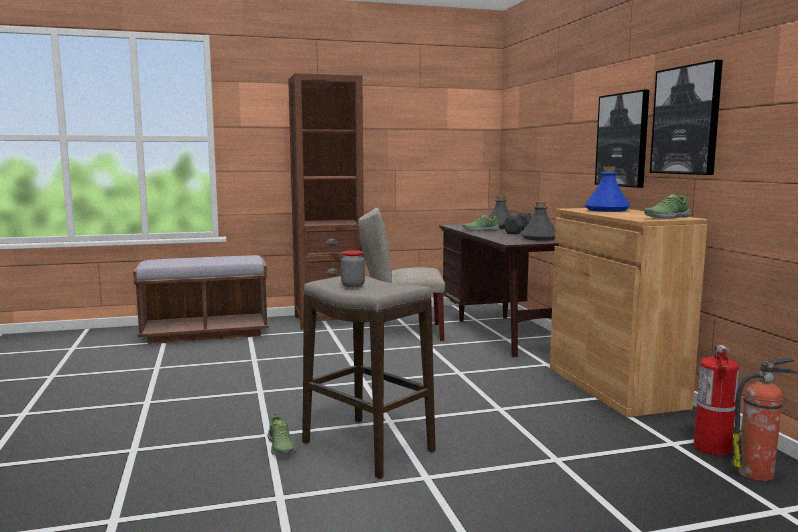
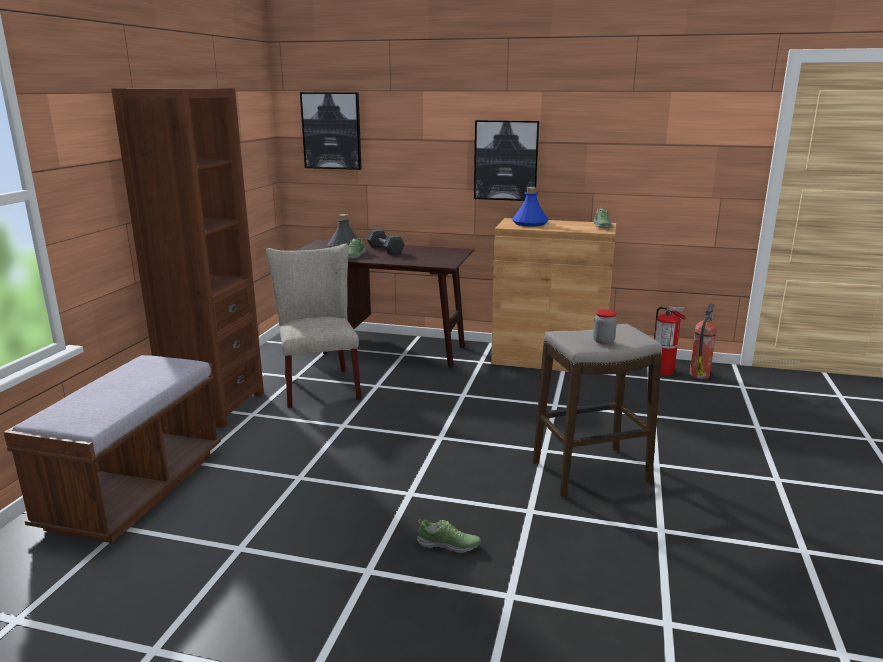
camera: 60 degrees left, 10 degrees up
(280, 447) = (564, 510): shoe -> shoe (448, 545)
(401, 332) = (318, 385): beige chair -> beige chair turned 135 degrees clockwise
(539, 238) = (436, 254): grey bottle -> none
(686, 120) = (584, 149): picture -> picture (332, 131)

